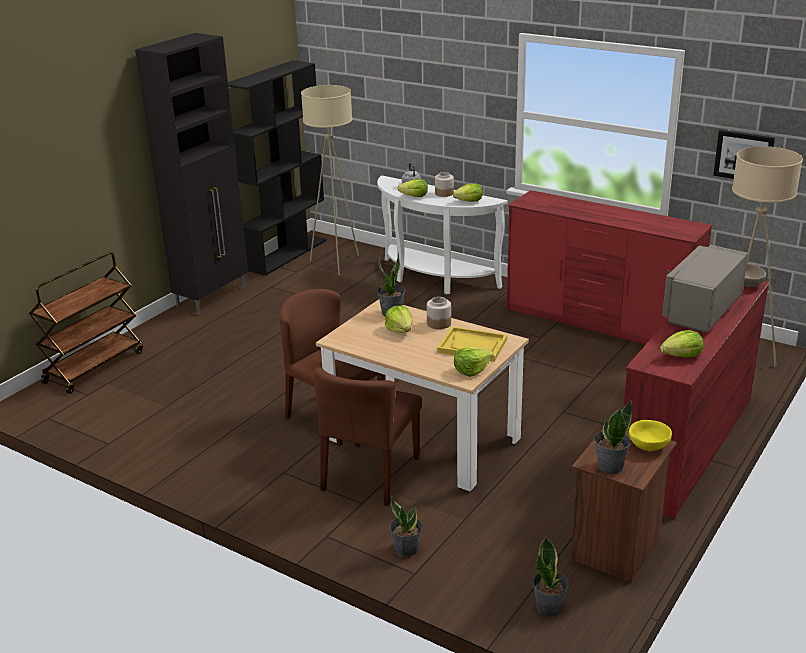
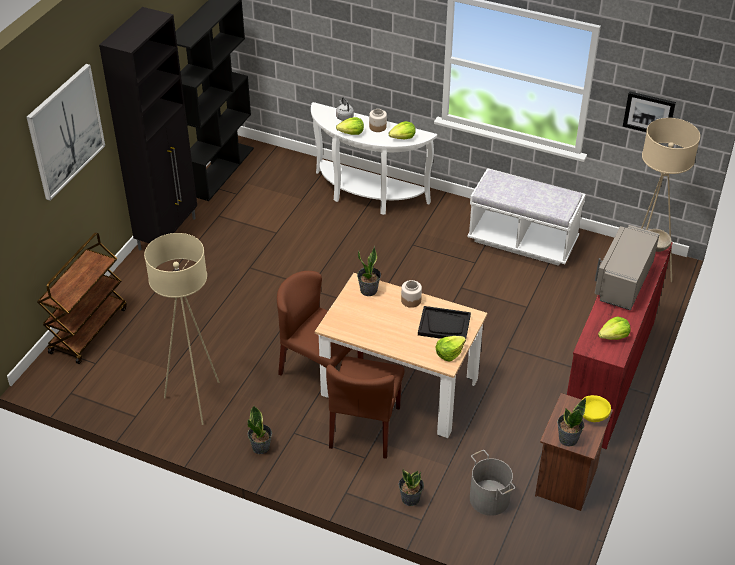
camera: 10 degrees left, 15 degrees up
(85, 131) = (66, 131): none -> picture
(336, 263) = (271, 180): beige floor lamp -> beige floor lamp (196, 400)
(400, 330) = (381, 310): lettuce -> none
(472, 346) = (444, 325): yellow tray -> black tray
(508, 559) = (489, 499): none -> grey bucket
(549, 607) = (525, 538): potted plant -> potted plant (261, 447)
(599, 322) = (522, 241): red dresser -> white bench

